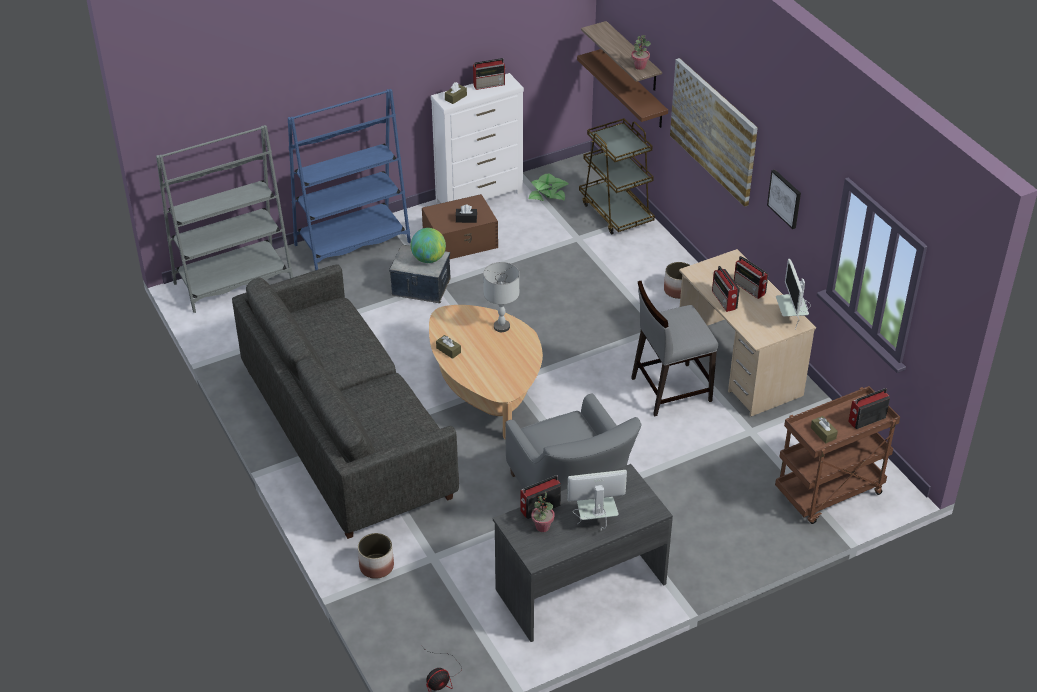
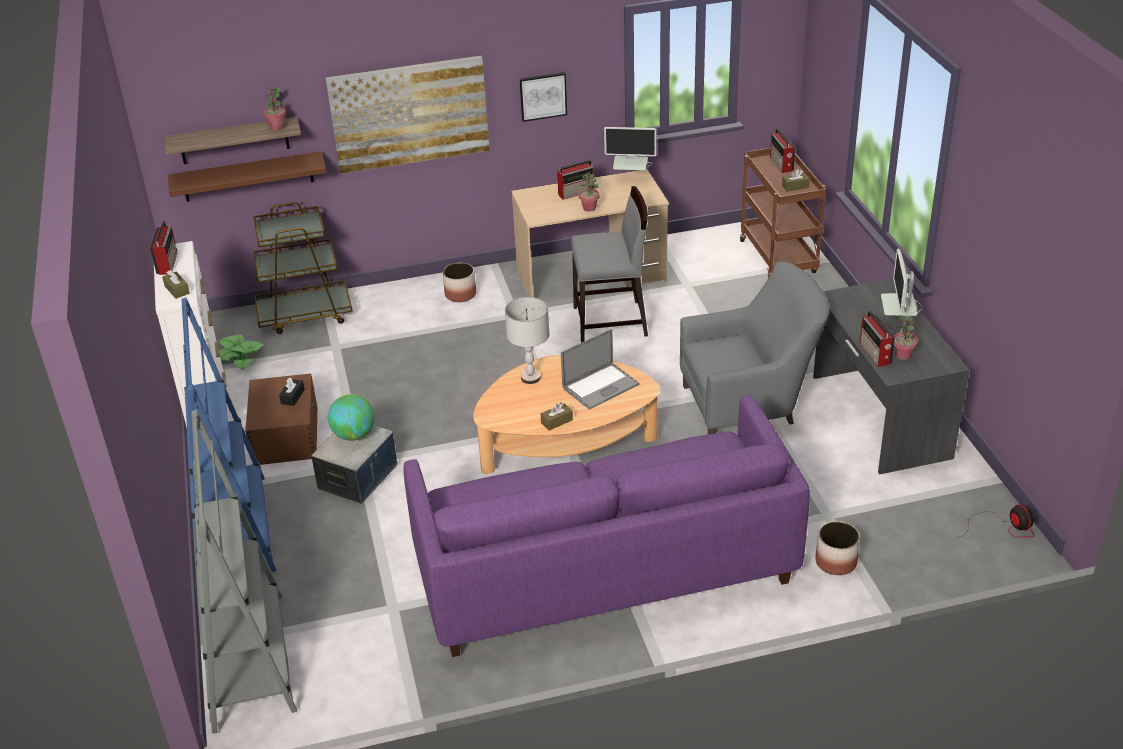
camera: 75 degrees left, 5 degrees down
(345, 432) = (604, 569): grey sofa -> purple sofa
(500, 367) = (600, 386): none -> laptop
(670, 389) = (611, 321): grey chair -> grey chair turned 90 degrees counterclockwise
(724, 300) = (589, 208): radio -> potted plant

